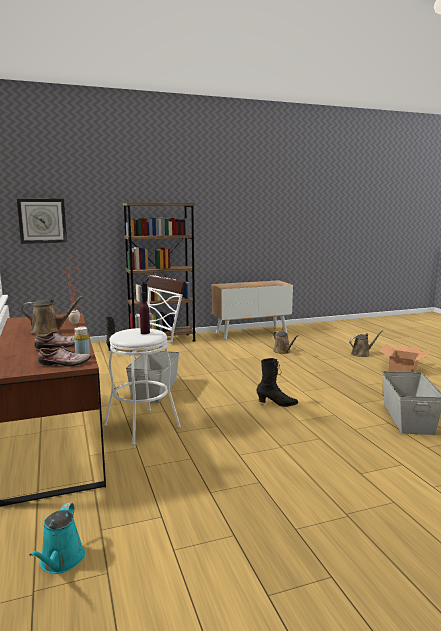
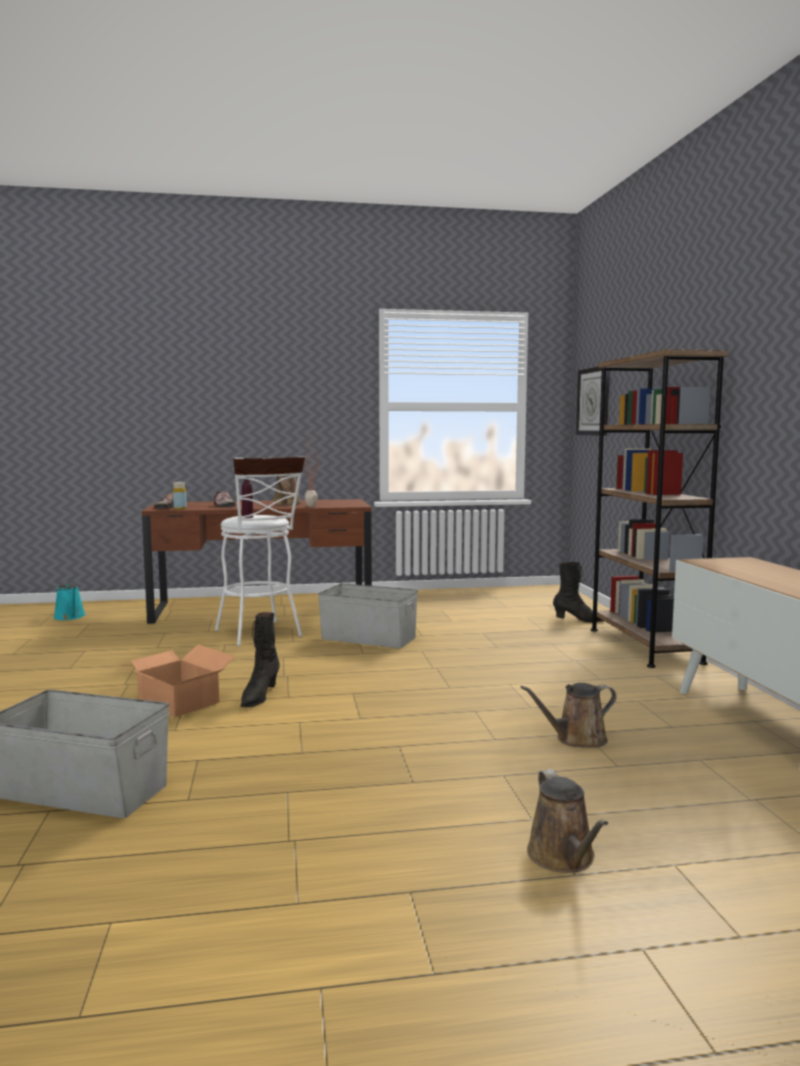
camera: 100 degrees right, 5 degrees down
(60, 561) = (70, 617): turquoise watering can -> turquoise watering can turned 135 degrees counterclockwise
(403, 369) = (381, 897): cardboard box -> cardboard box (178, 702)

